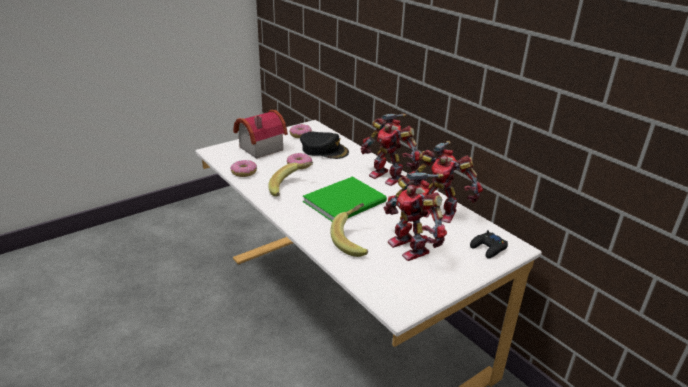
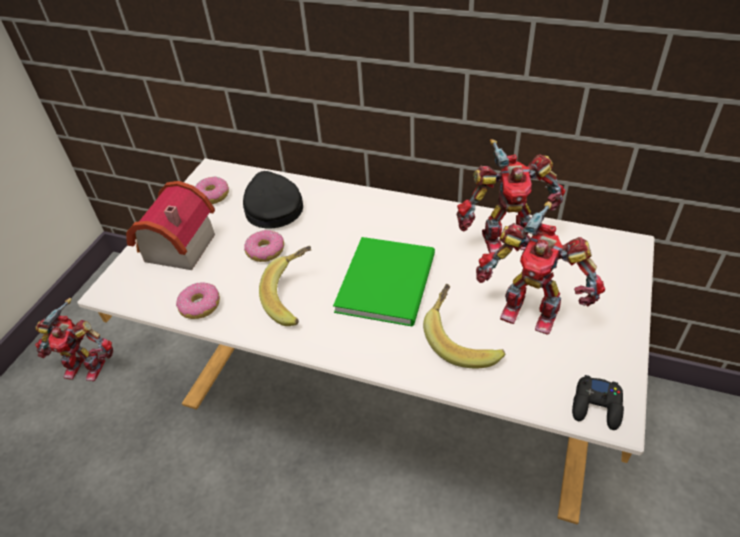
camera: 30 degrees left, 15 degrees up
(324, 150) = (272, 207): black cap -> black cap turned 105 degrees counterclockwise
(388, 176) = (395, 211): toy robot -> toy robot (86, 366)
(488, 248) = (606, 263): black game controller -> black game controller (597, 406)

